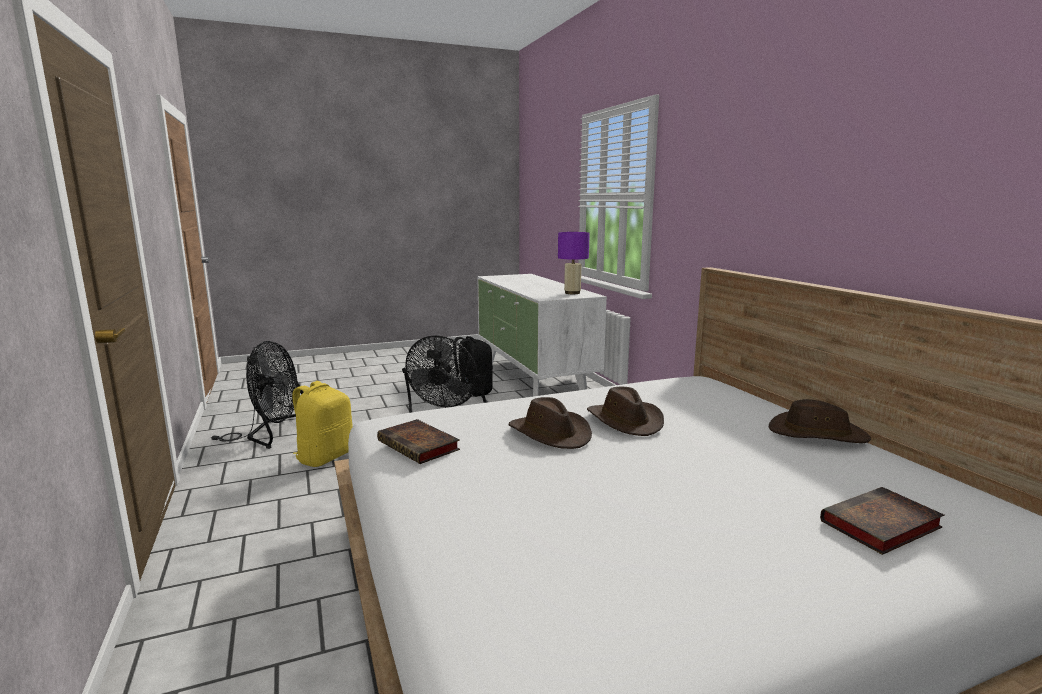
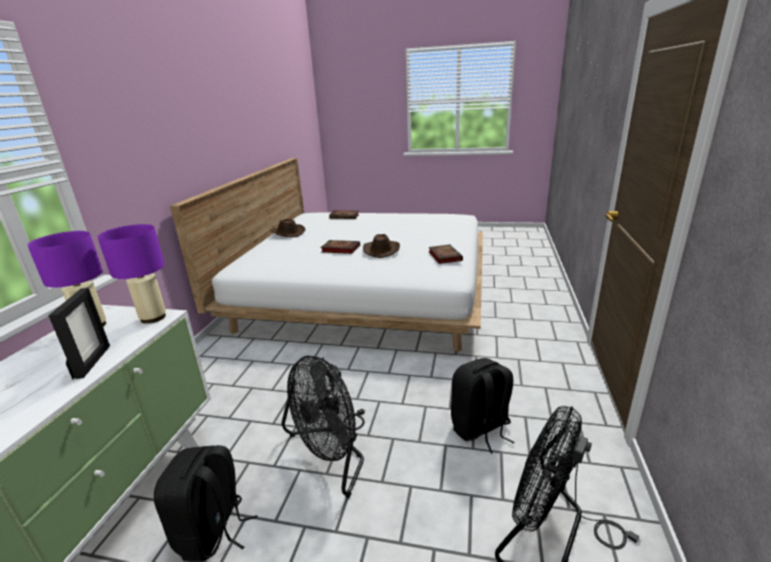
camera: 145 degrees left, 10 degrees up
(325, 457) = (480, 429): yellow backpack -> black backpack
(528, 290) = (92, 361): none -> picture frame
(548, 297) = (153, 318): none -> purple table lamp
(626, 421) = (339, 249): brown hat -> book

